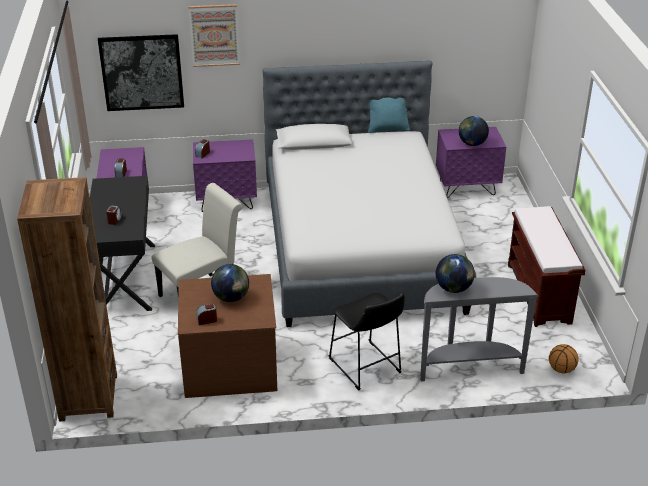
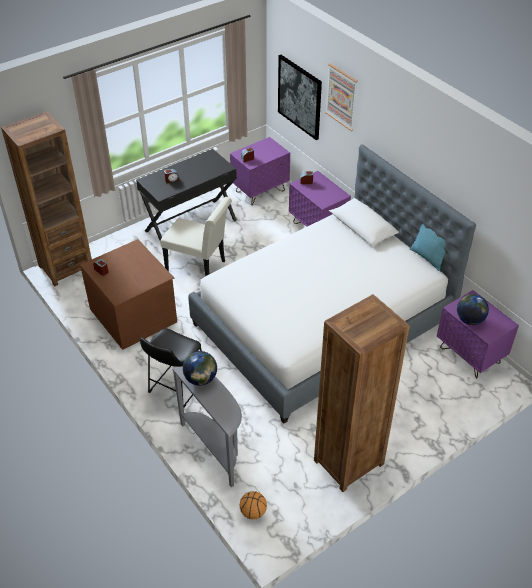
camera: 60 degrees right, 10 degrees up
(231, 298) = (133, 271): globe -> none
(539, 294) = (348, 462): brown bench -> brown bookcase

